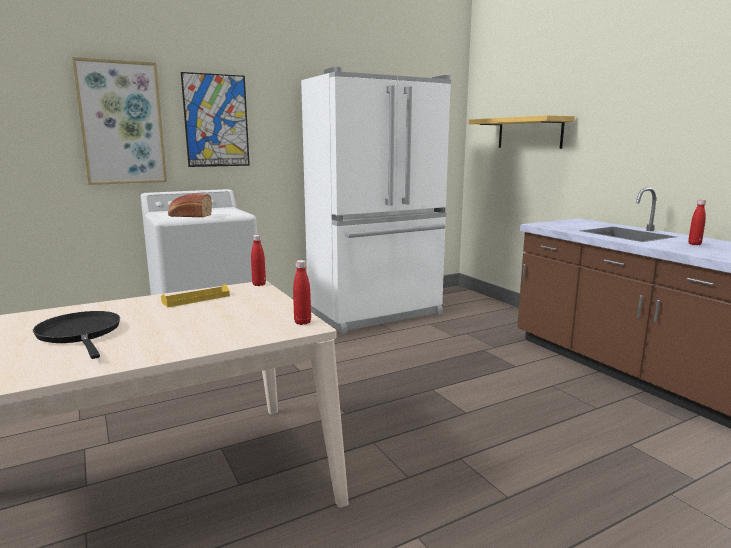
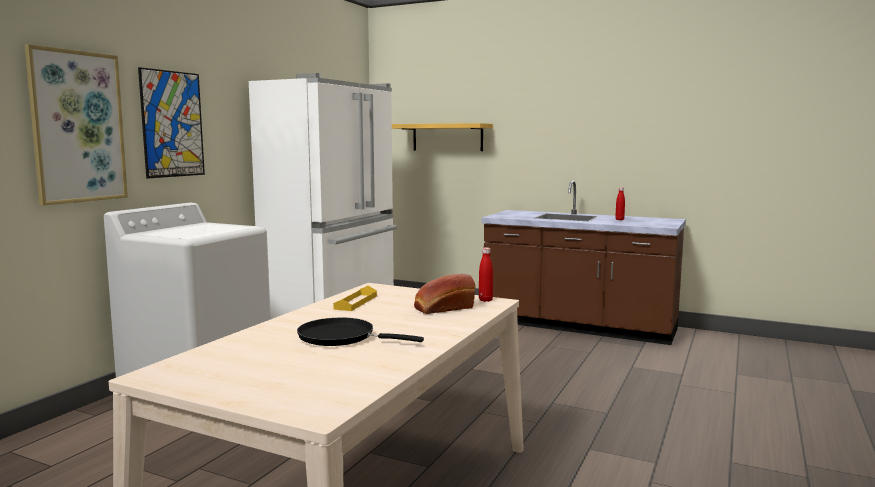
camera: 35 degrees left, 5 degrees down
(189, 216) = (199, 233): bread -> bread (443, 308)
(259, 284) = (374, 286): red bottle -> none

